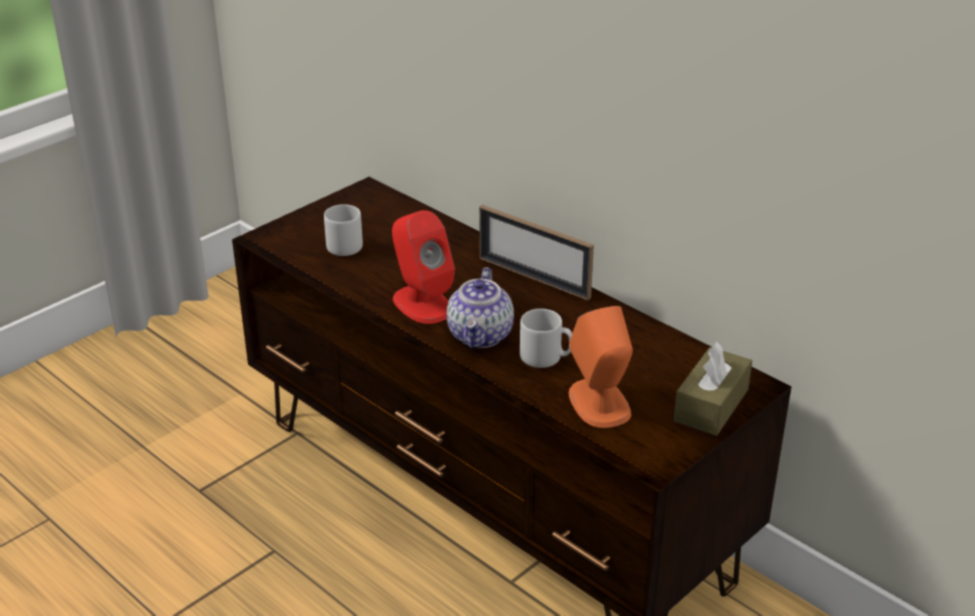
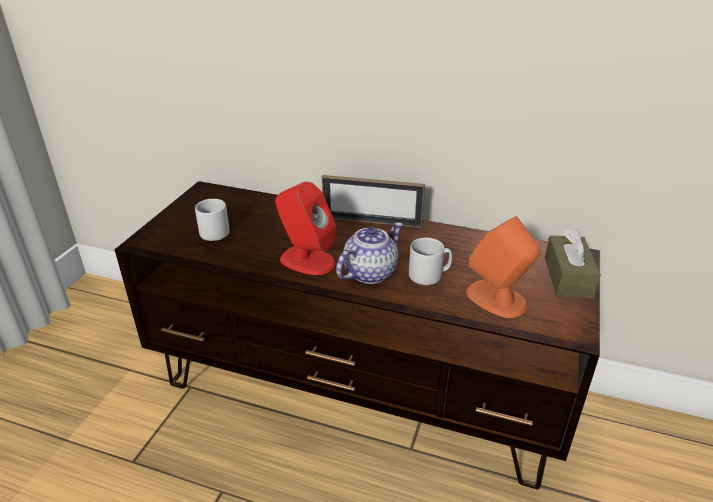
camera: 25 degrees left, 0 degrees up
(481, 336) = (370, 272): teapot -> teapot turned 120 degrees counterclockwise

